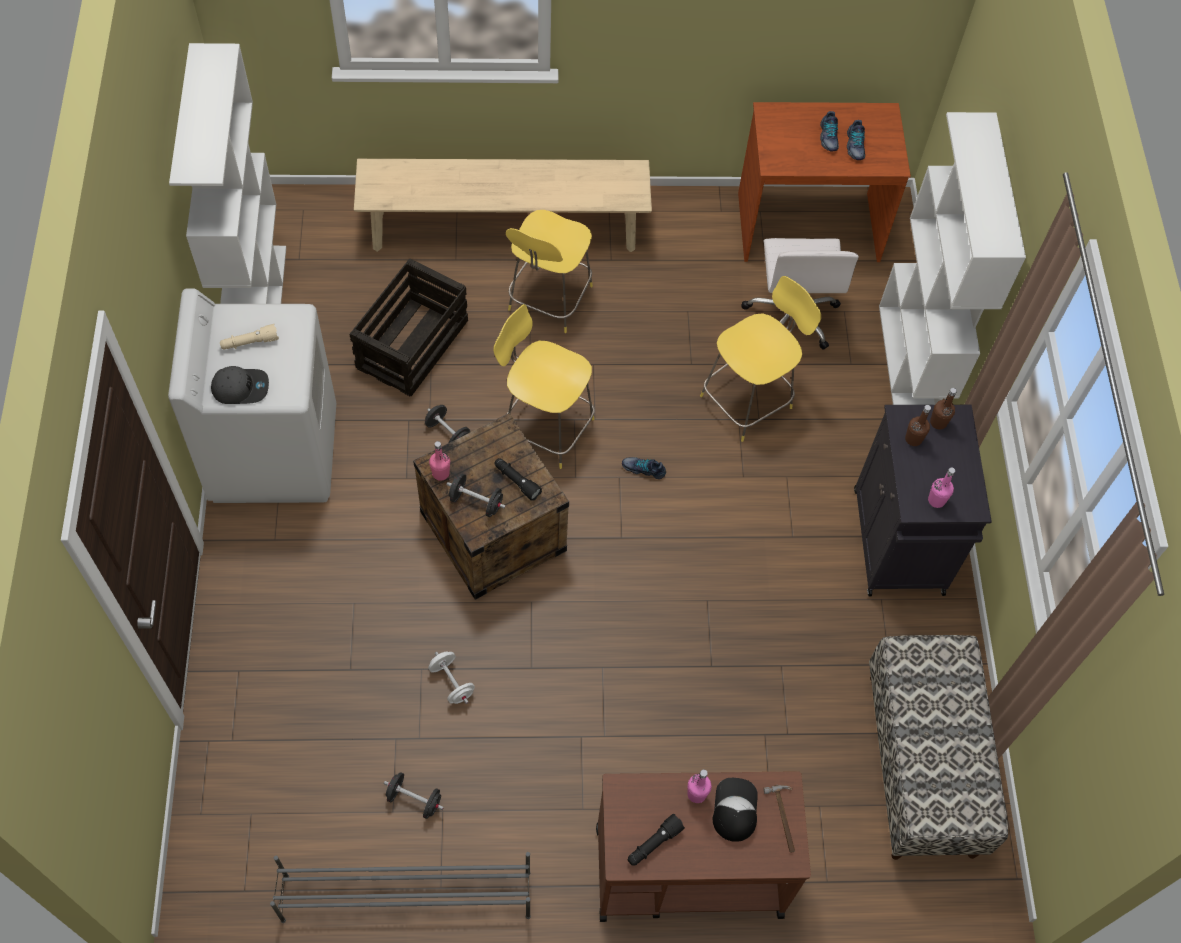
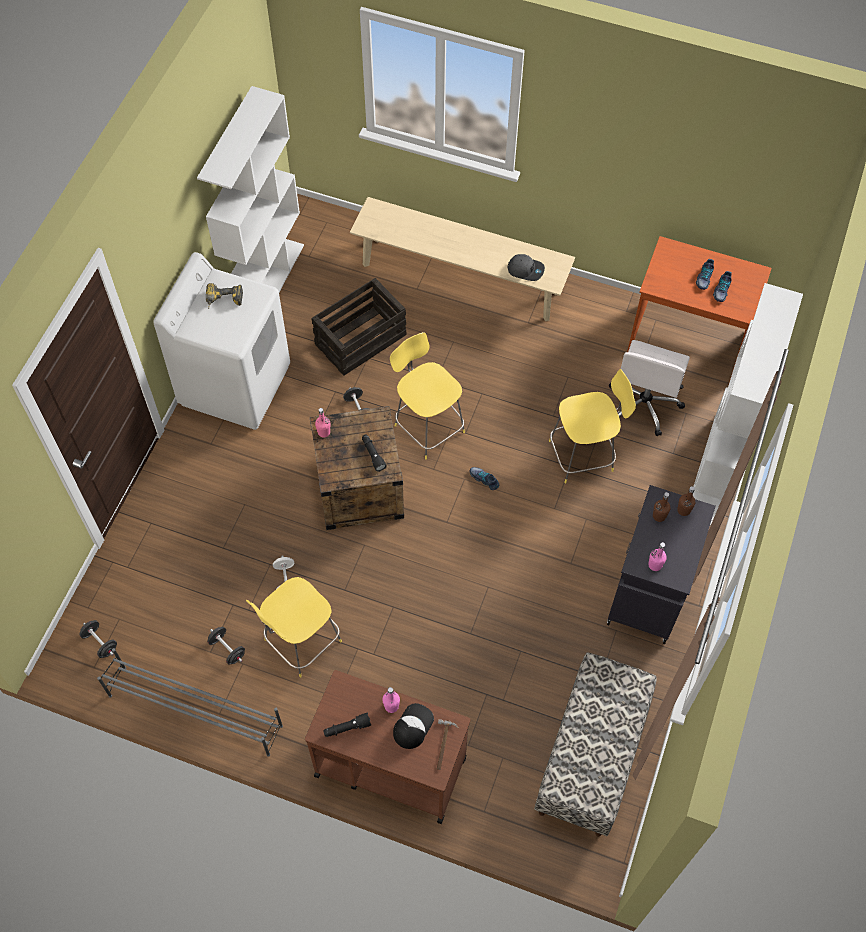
camera: 25 degrees right, 0 degrees up
(241, 387) = (205, 330): grey cap -> grey cap (525, 269)
(250, 343) = (224, 301): beige flashlight -> power drill
(476, 502) = (339, 459): black dumbbell -> black dumbbell (100, 643)
(548, 300) = (470, 338): yellow stool -> yellow stool (300, 642)

